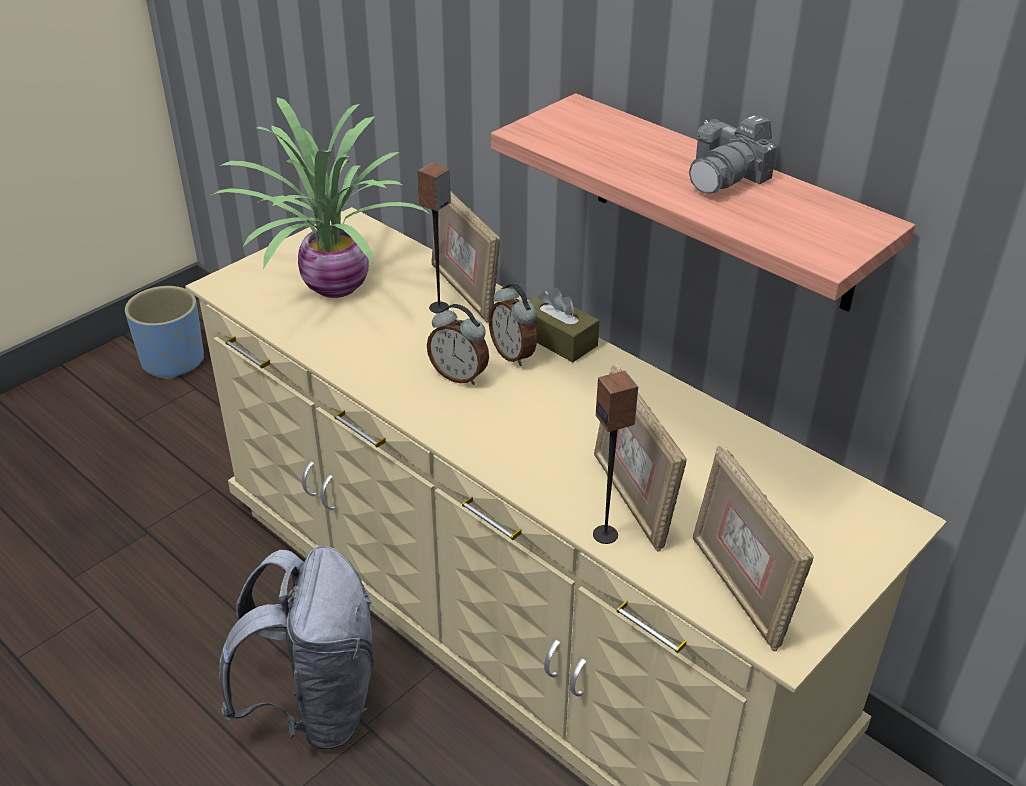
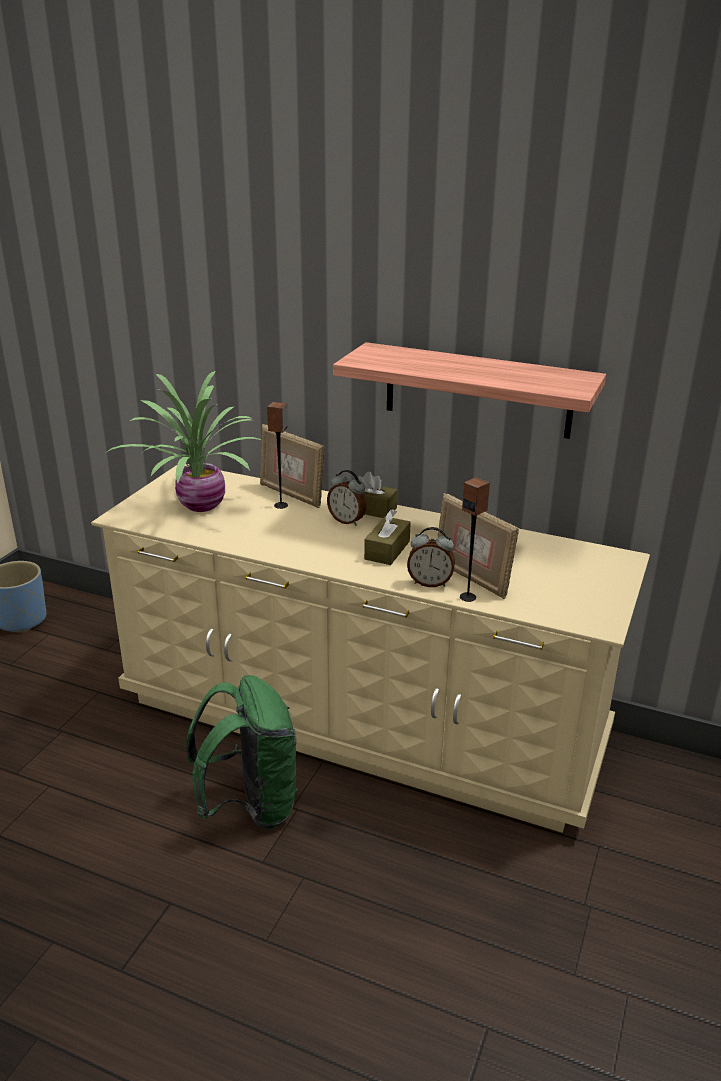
camera: 20 degrees left, 10 degrees down
(315, 706) = (250, 805): grey backpack -> green backpack
(459, 375) = (320, 537): alarm clock -> alarm clock (430, 583)
(539, 420) = (387, 550): none -> brown tissue box
(727, 176) = (489, 366): camera -> none
(739, 590) = (562, 607): picture frame -> none

